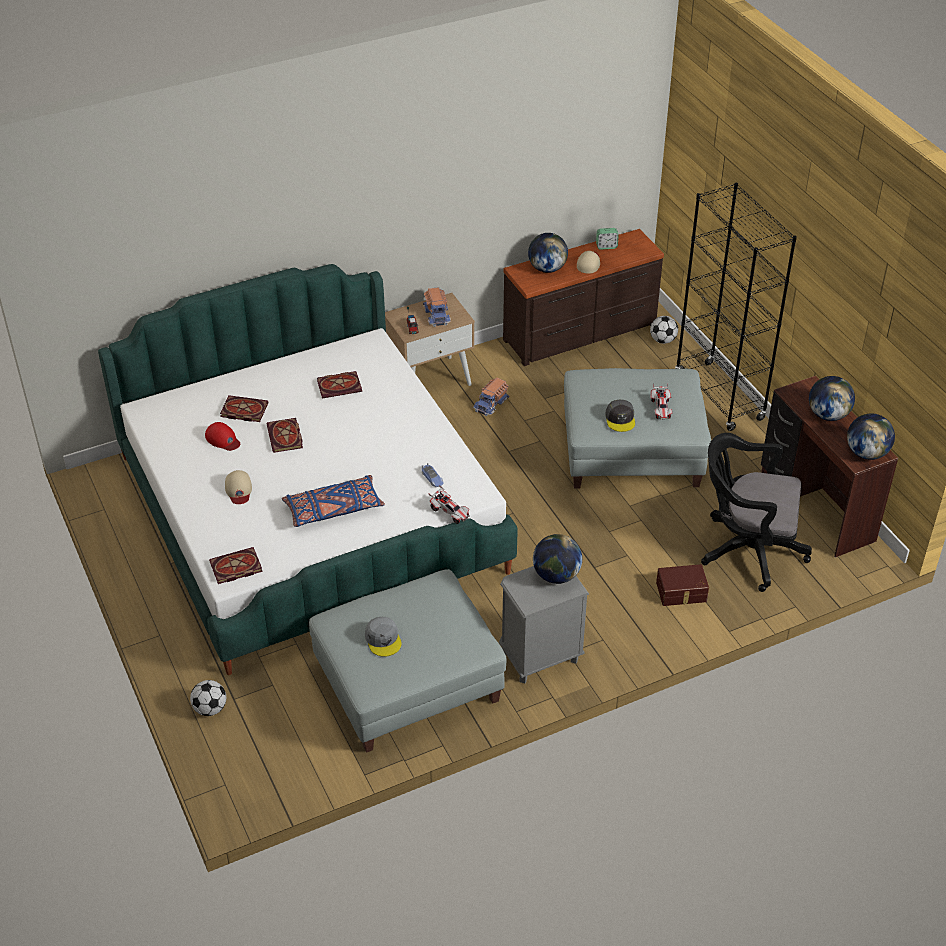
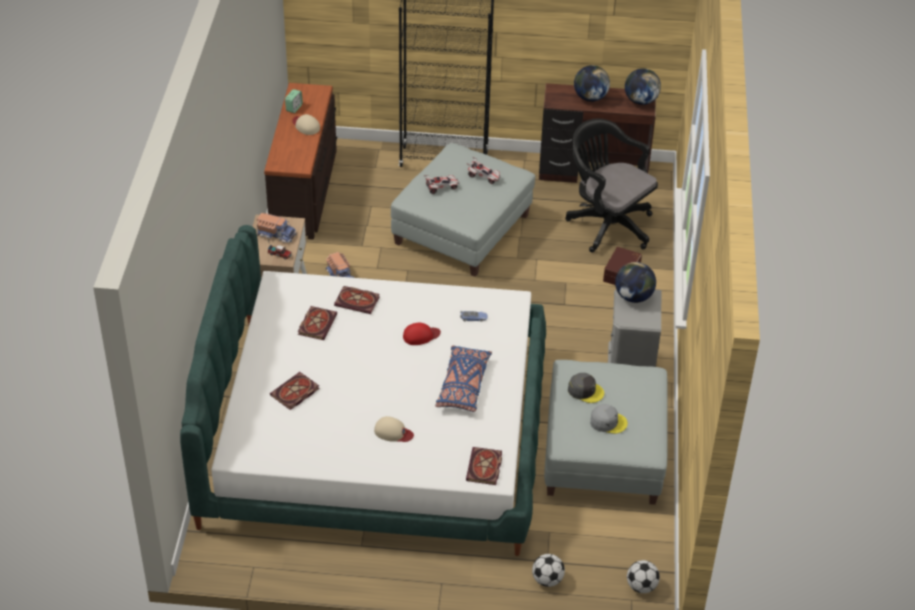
camera: 60 degrees left, 0 degrees up
(223, 439) = (321, 419): red cap -> red cap (421, 335)
(286, 437) = (353, 380): book -> book (358, 301)
(450, 512) = (520, 324): toy car -> toy car (441, 187)
(547, 268) = (290, 149): globe -> none
(620, 419) = (476, 201): grey cap -> grey cap (585, 391)
(663, 340) = (355, 155): football -> football (641, 586)
(746, 550) = (607, 224): black office chair -> black office chair turned 90 degrees clockwise

